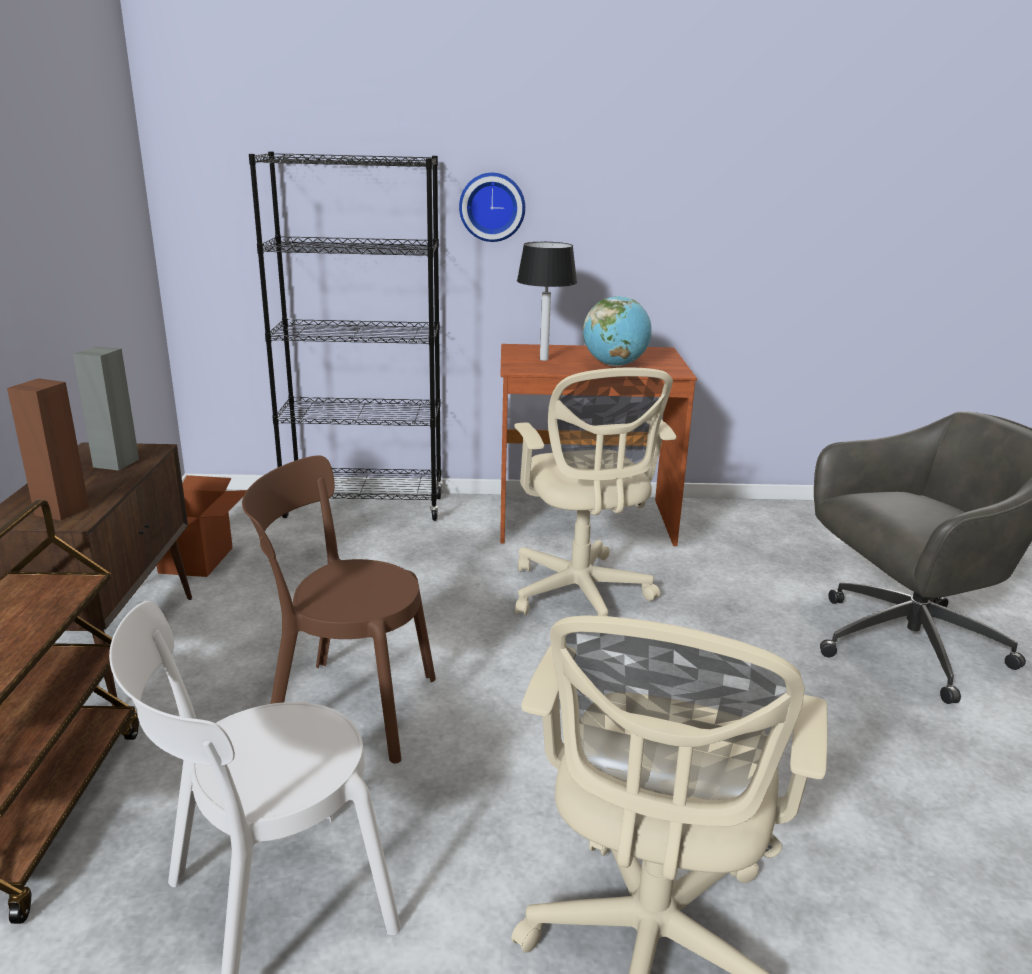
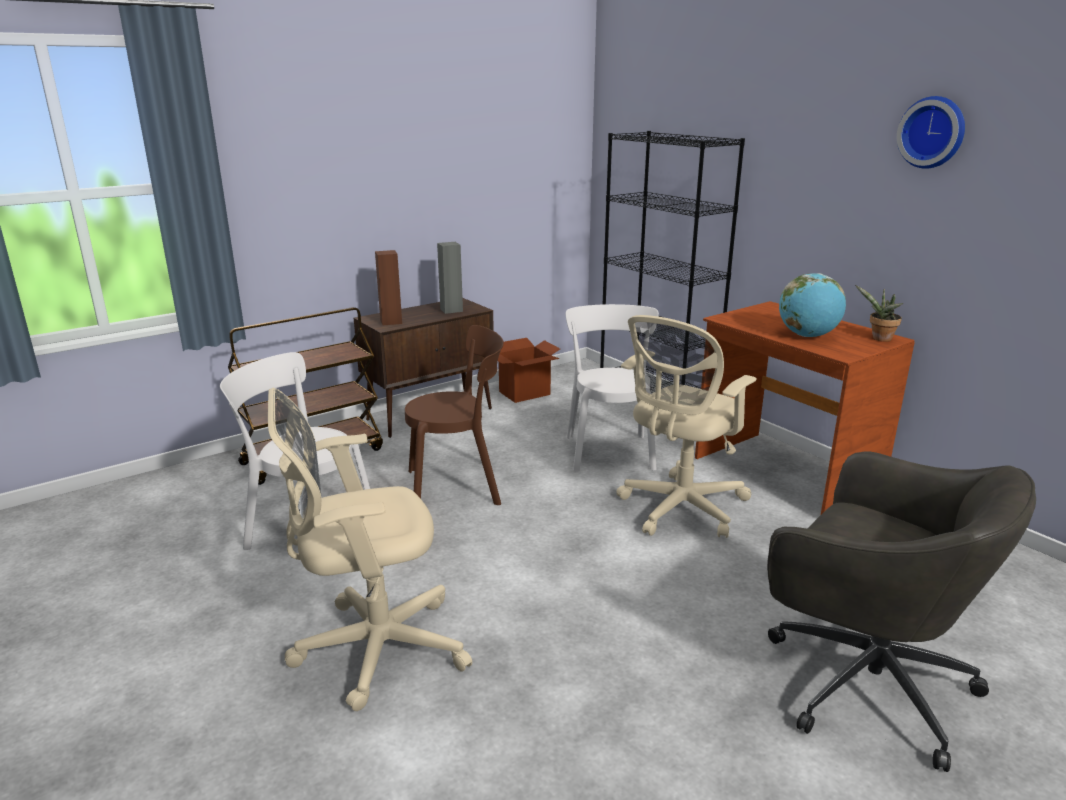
camera: 55 degrees right, 0 degrees up
(346, 707) = (459, 486): brown chair -> brown chair turned 105 degrees clockwise
(417, 575) = (609, 450): none -> white chair
(492, 207) = (781, 183): wall clock -> wall clock (933, 132)
(543, 359) = (763, 318): table lamp -> none
(657, 353) = (879, 339): none -> potted plant

